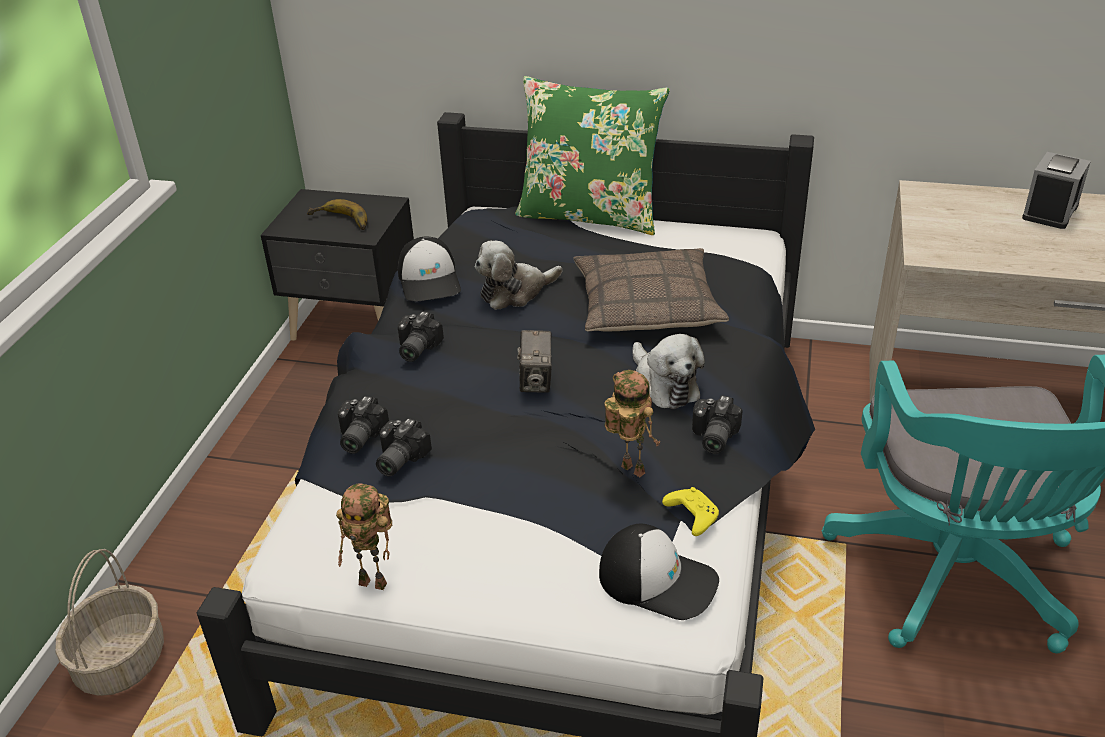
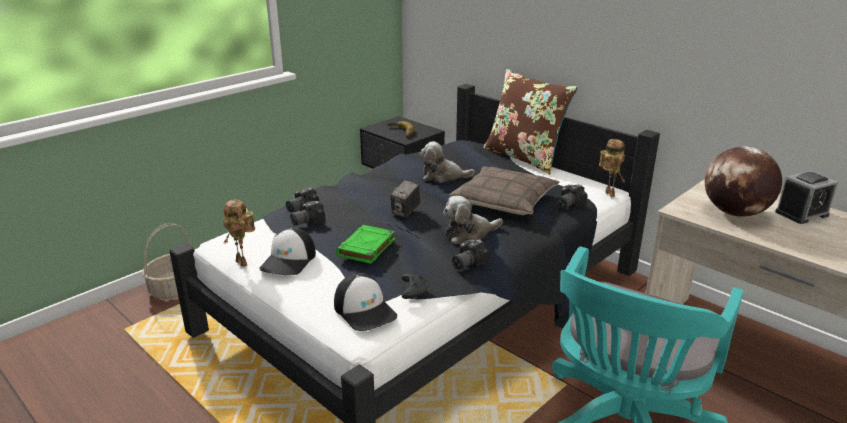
camera: 30 degrees right, 10 degrees down
(415, 349) = (366, 183): camera -> camera (567, 204)
(430, 281) = (406, 160): cap -> cap (289, 260)
(549, 471) = (366, 248): none -> green book
(589, 215) = (524, 158): green pillow -> brown pillow
(629, 470) = (406, 261): toy robot -> toy robot (608, 194)
(663, 385) = (469, 234): plush toy -> plush toy turned 60 degrees clockwise
(691, 516) = (413, 291): yellow game controller -> black game controller
(987, 237) = (735, 213): none -> globe

